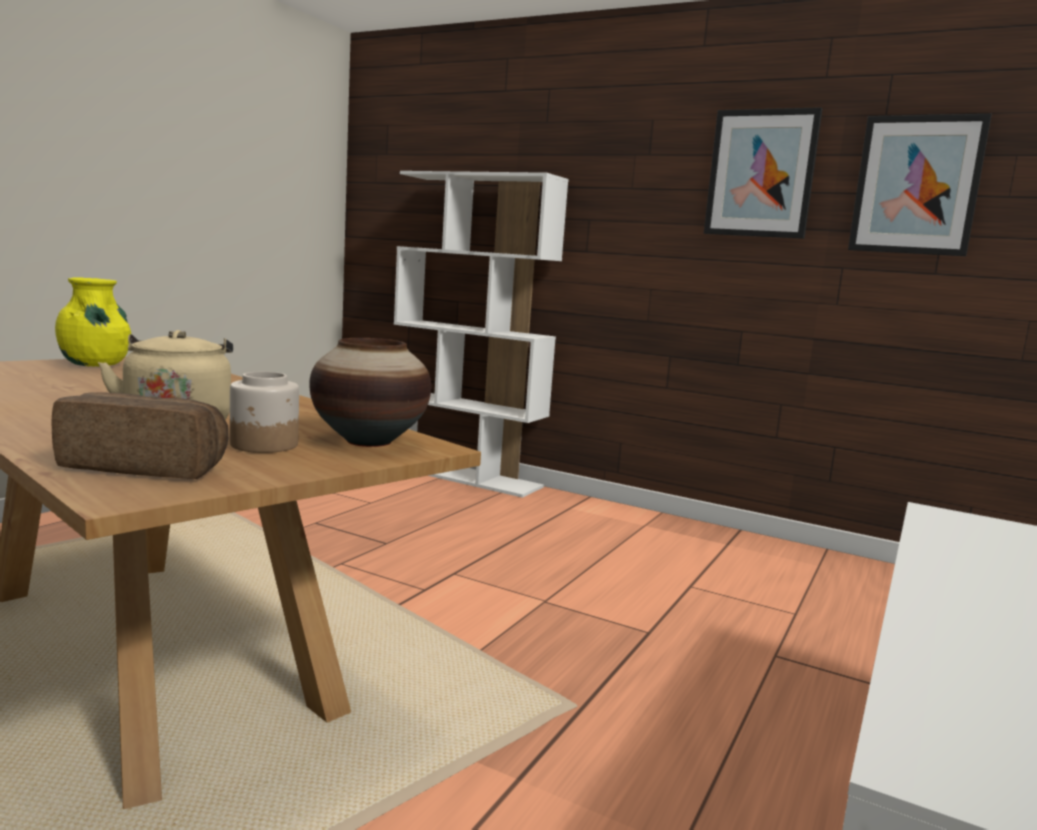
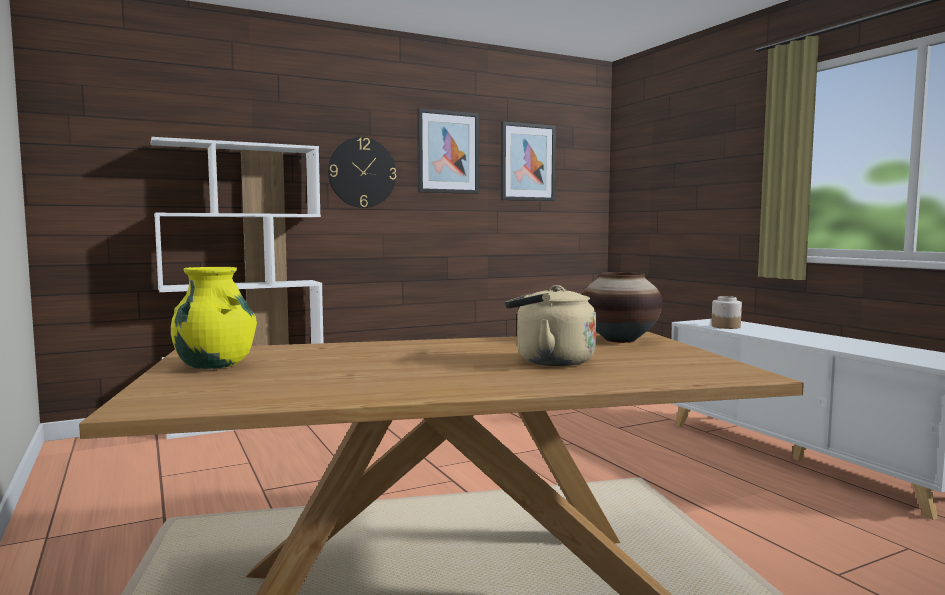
camera: 55 degrees left, 5 degrees down
(146, 466) = (681, 370): bread -> none
(264, 445) = (625, 353): jar -> jar (726, 326)
(631, 206) = (362, 172): none -> wall clock

